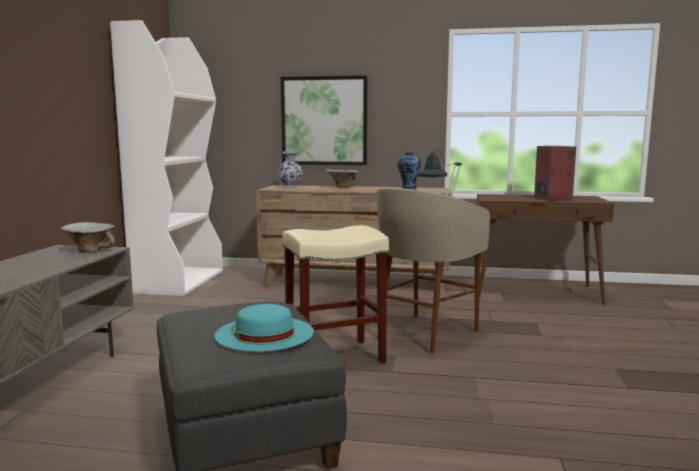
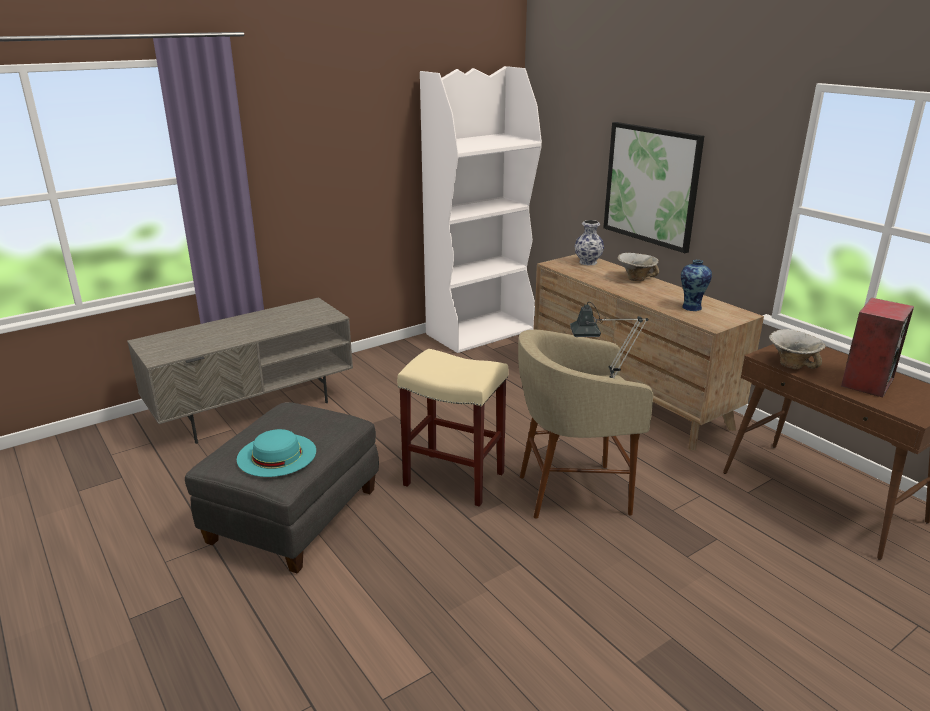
camera: 45 degrees right, 15 degrees up
(90, 251) = (319, 315): bowl -> bowl (792, 364)

